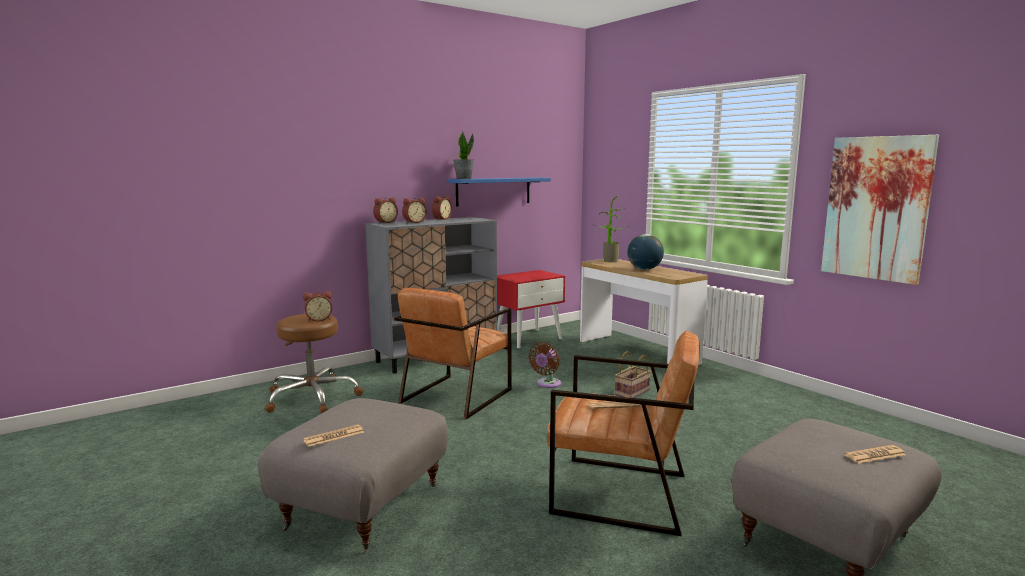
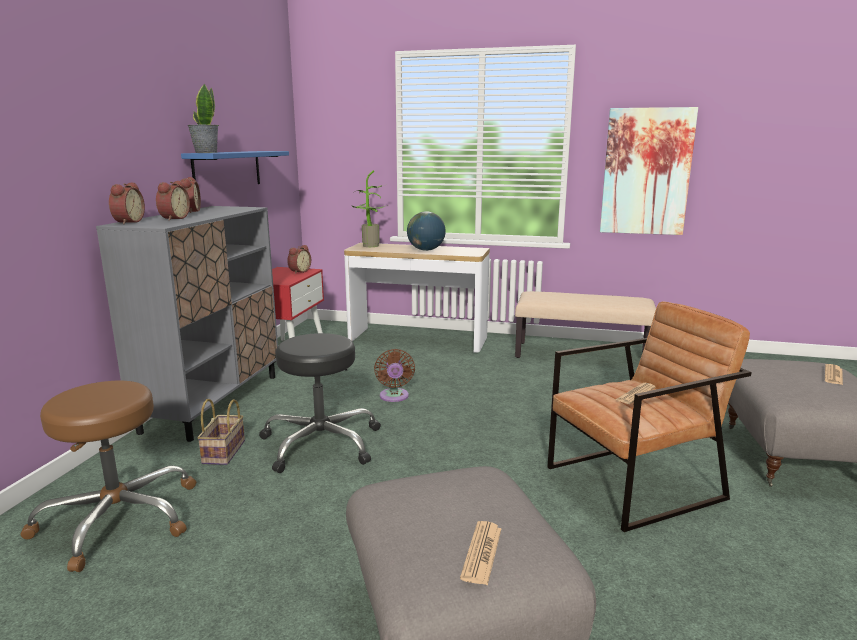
camera: 40 degrees left, 5 degrees up
(318, 319) = (120, 392): alarm clock -> alarm clock (299, 271)
(455, 396) = (321, 443): brown armchair -> black stool
(632, 393) = (480, 381): basket -> basket (224, 453)
(773, 399) = (582, 355): none -> beige bench

